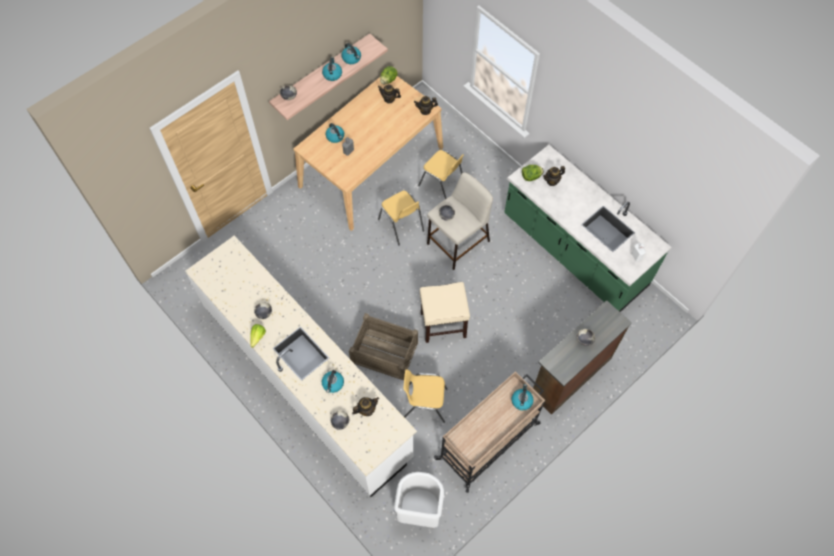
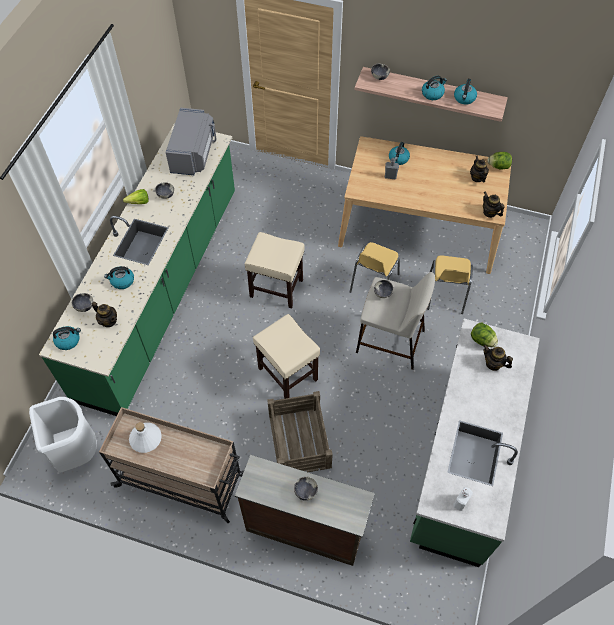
camera: 60 degrees right, 5 degrees down
(233, 272) = (194, 153): none -> grey microwave
(306, 380) = (162, 291): white counter -> green counter
(361, 293) = (277, 288): none -> beige stool
(384, 352) = (226, 338): crate -> crate (299, 441)
(424, 403) = (192, 400): yellow chair -> none
(475, 432) = (146, 438): none -> white bottle
(521, 400) = (206, 467): kettle -> kettle (68, 340)

